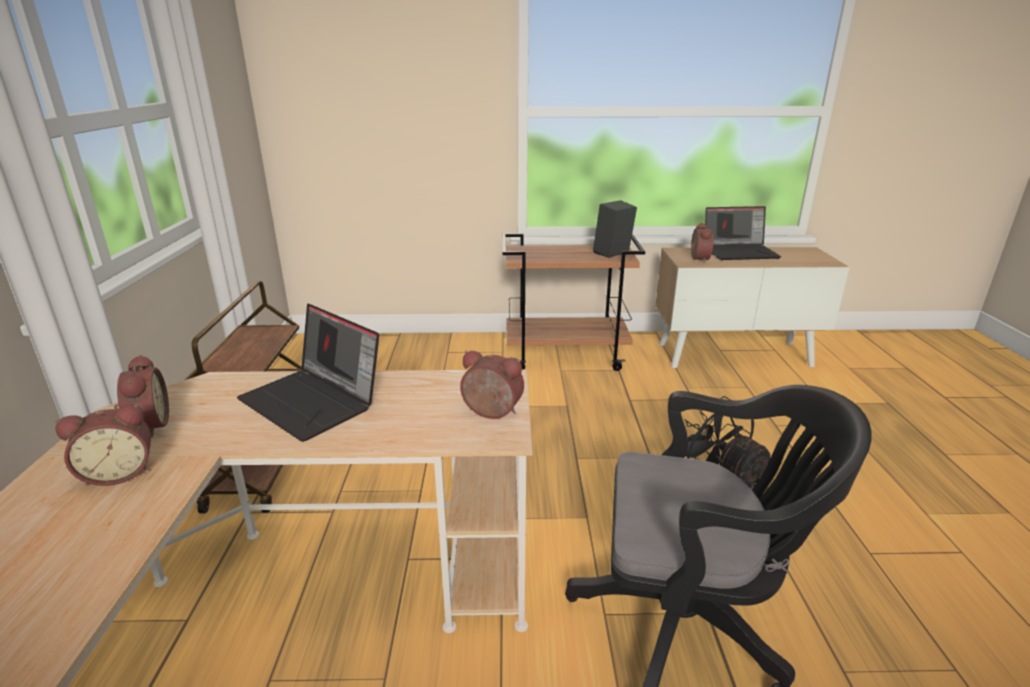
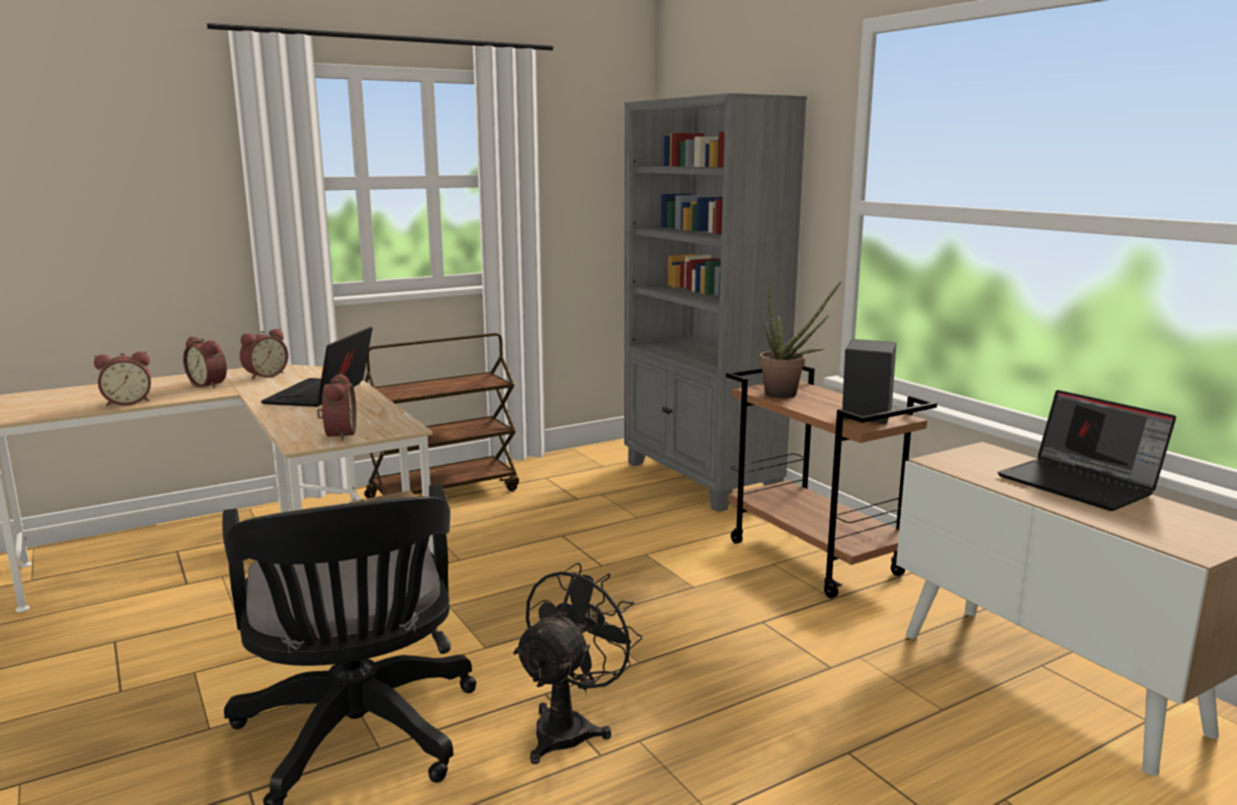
camera: 60 degrees right, 10 degrees down
(408, 347) = (701, 479): none -> grey bookcase
(542, 255) = (787, 395): none -> potted plant
(697, 259) = (974, 464): alarm clock -> alarm clock (128, 402)

